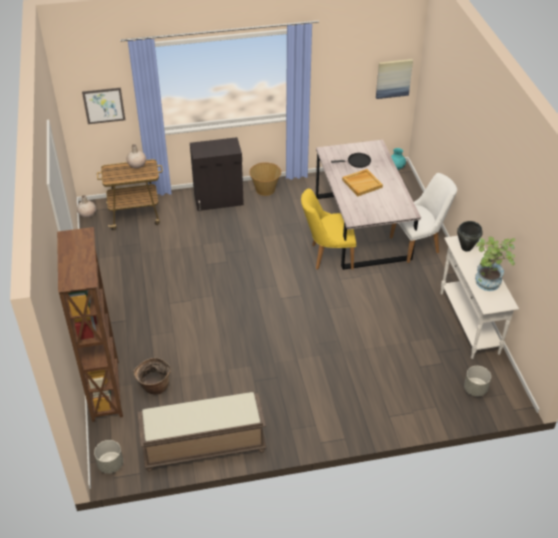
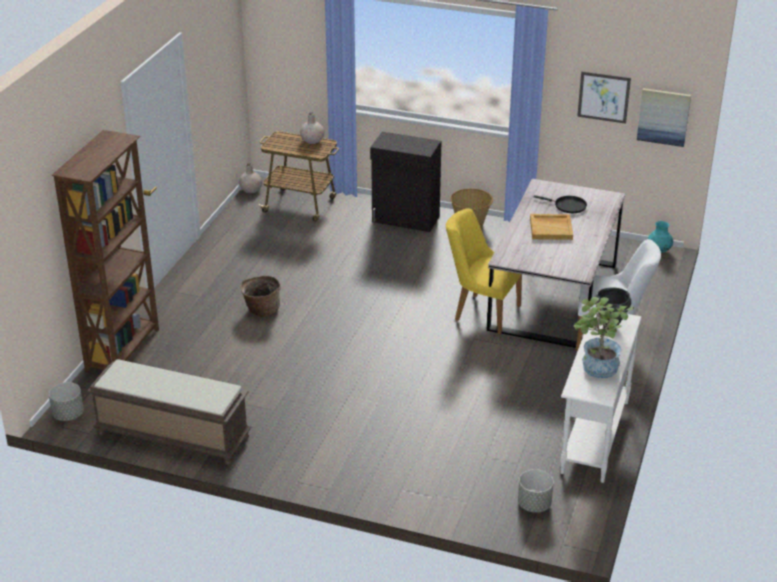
camera: 30 degrees right, 10 degrees down
(104, 105) = (294, 59): picture -> picture (603, 97)
(154, 386) = (173, 365): basket -> basket (261, 310)

